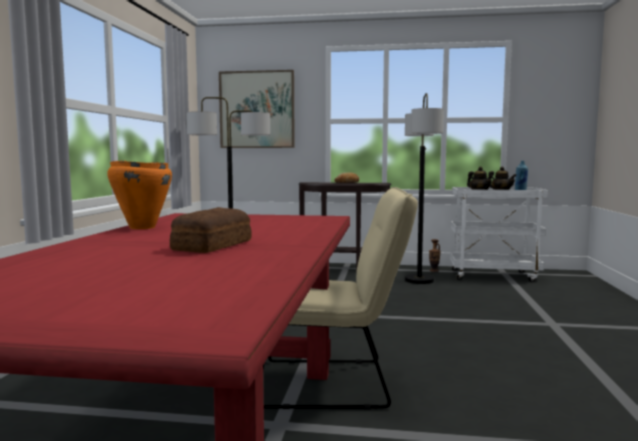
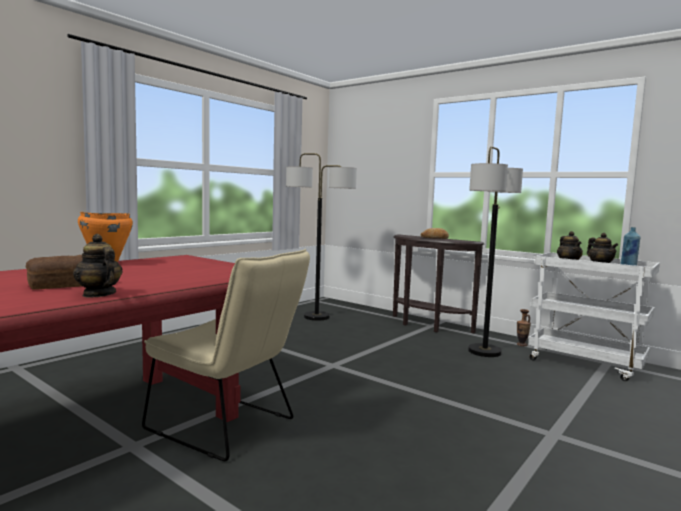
camera: 30 degrees right, 0 degrees up
(257, 109) = (371, 163): picture -> none
(292, 247) = (98, 294): none -> teapot

